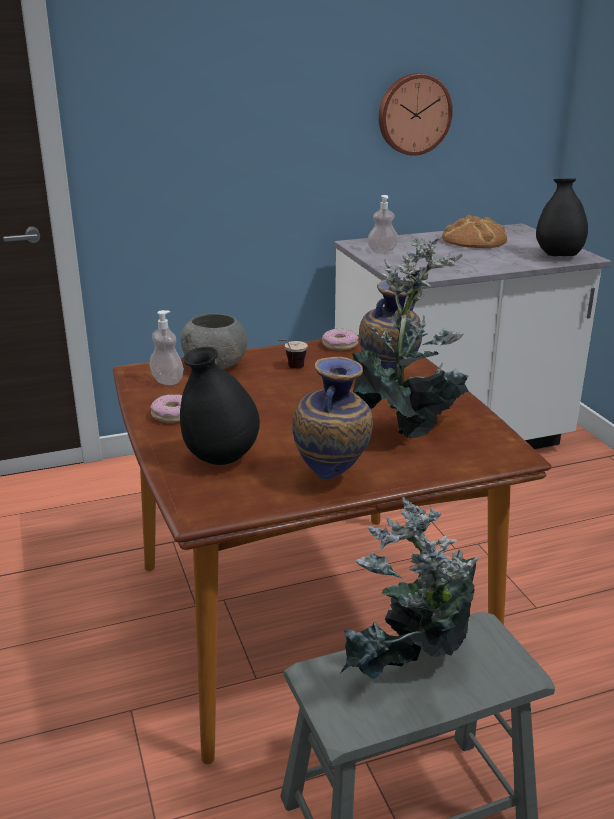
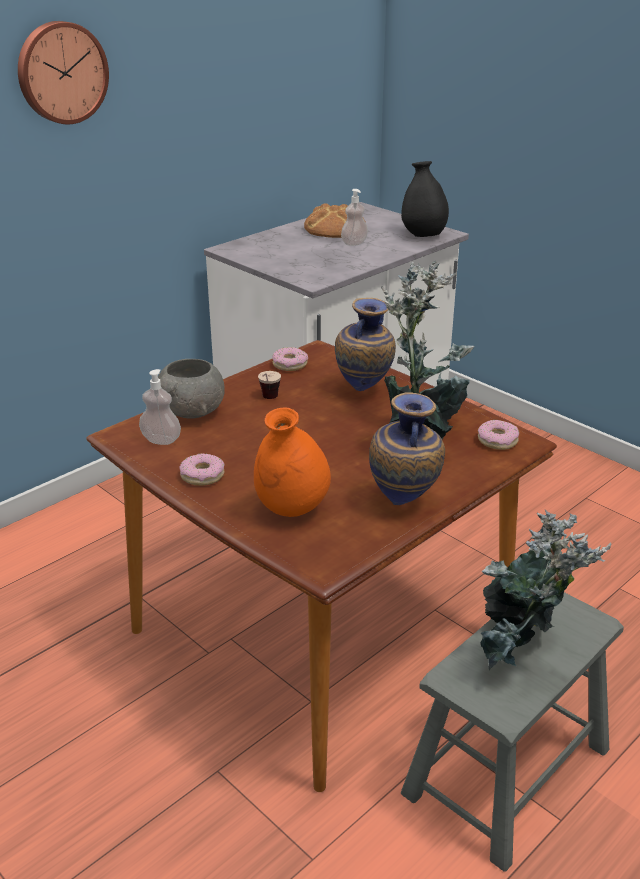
camera: 25 degrees left, 5 degrees up
(221, 459) = (291, 509): black vase -> orange vase
(382, 251) = (262, 254): soap dispenser -> soap dispenser (354, 243)
(413, 114) = (259, 108): wall clock -> wall clock (61, 72)
(485, 447) = (497, 441): none -> donut

